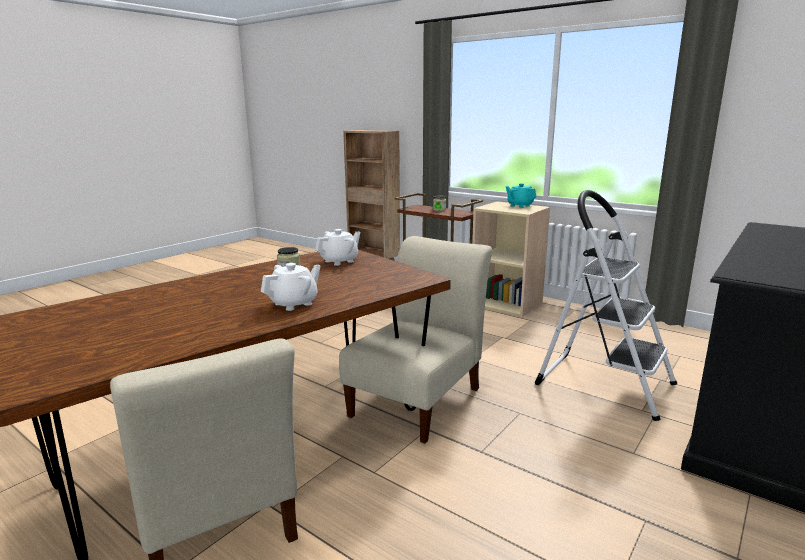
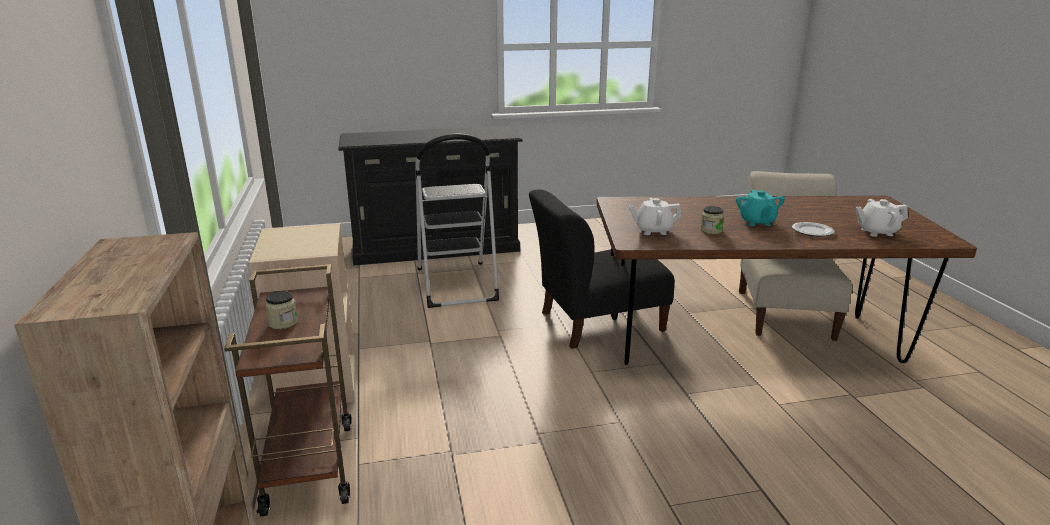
camera: 140 degrees left, 5 degrees up
(181, 294) = (812, 232): none -> plate
(294, 303) = (728, 206): white teapot -> white teapot (876, 232)
(419, 399) = (596, 323): beige chair -> black chair
(519, 206) = (279, 240): turquoise teapot -> turquoise teapot (756, 222)

